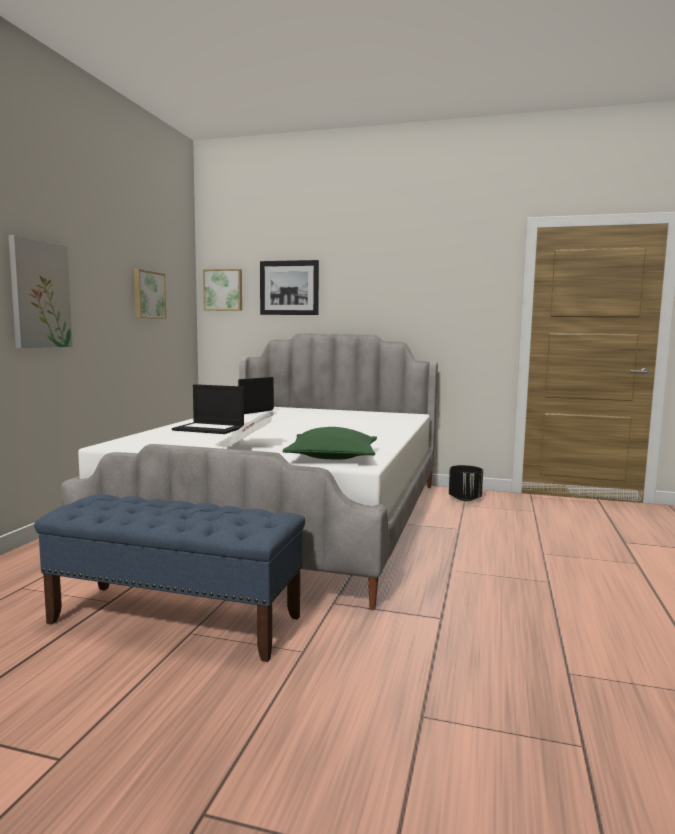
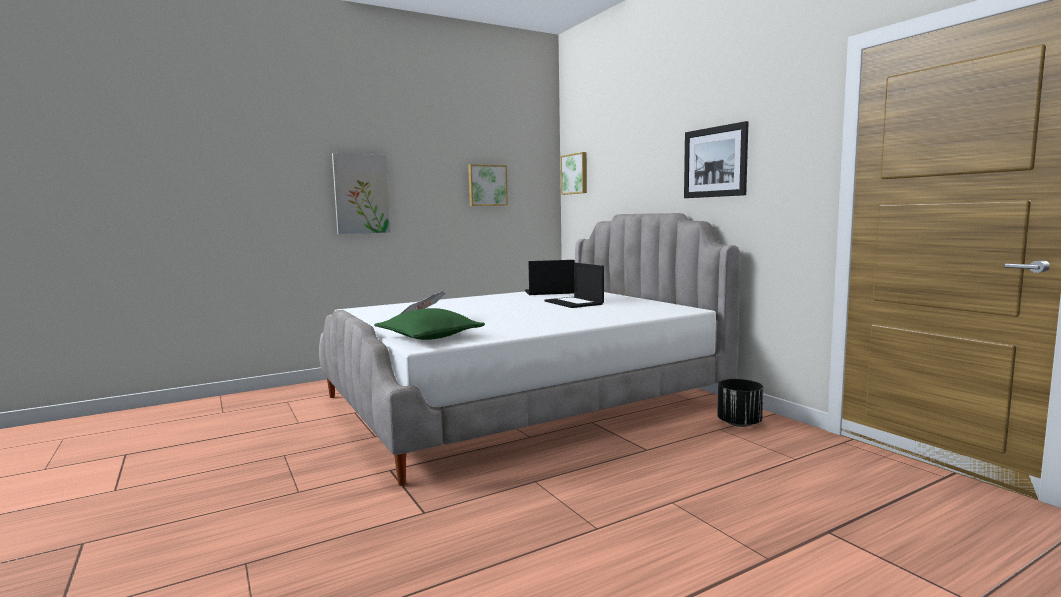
camera: 45 degrees right, 0 degrees up
(176, 620) = (297, 445): blue bench -> none
(210, 429) = (457, 304): laptop -> laptop (574, 303)
(289, 288) = (618, 167): picture -> picture (715, 162)

